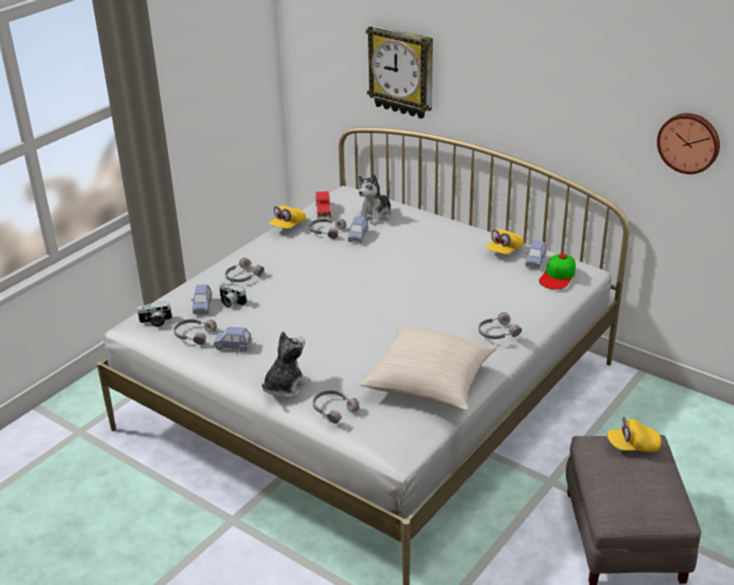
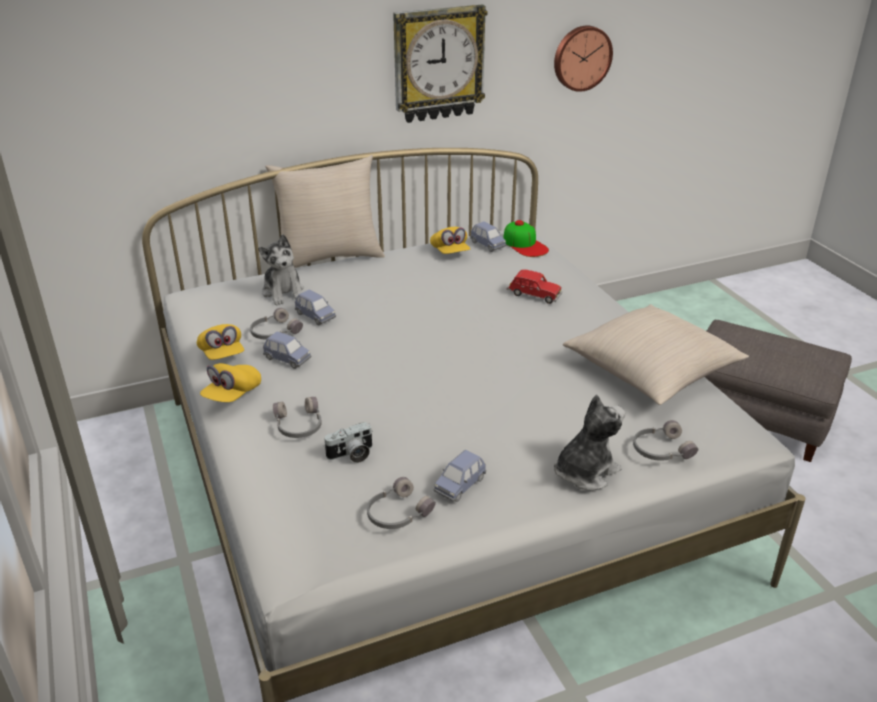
camera: 60 degrees left, 0 degrees up
(155, 322) = (324, 542): camera -> none
(202, 306) = (333, 483): blue toy car -> blue toy car (287, 359)
(285, 387) = (585, 472): plush toy -> plush toy turned 75 degrees clockwise
(323, 211) = (223, 319): red toy car -> red toy car (533, 295)
(401, 71) = (225, 100): wall clock -> wall clock (438, 64)
(441, 212) = (329, 257): none -> beige pillow
(497, 332) = (593, 305): grey headphones -> none
(632, 446) = (734, 334): yellow cap -> yellow cap (232, 395)

